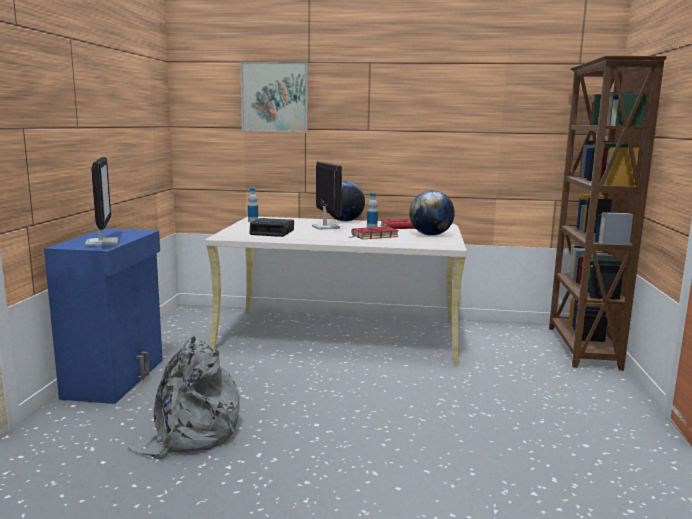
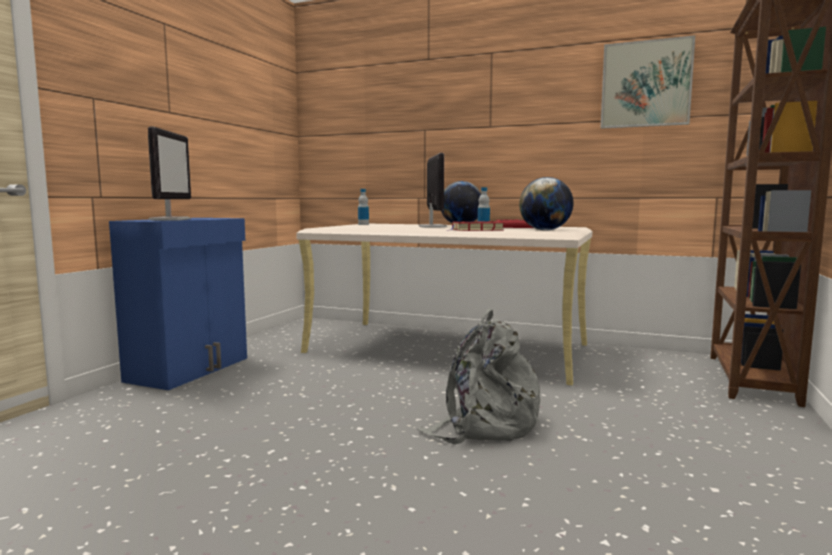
camera: 15 degrees right, 5 degrees down
(191, 434) = (216, 424): grey backpack -> grey backpack (484, 424)
(273, 232) = (369, 228): alarm clock -> none
(274, 97) = (394, 99): picture -> picture (646, 84)

